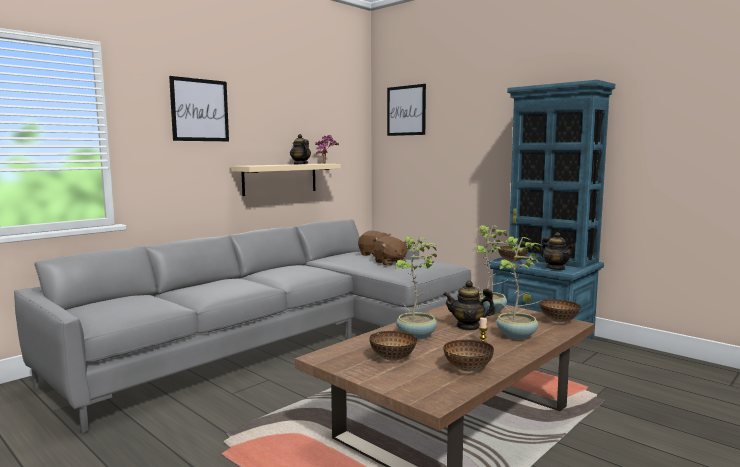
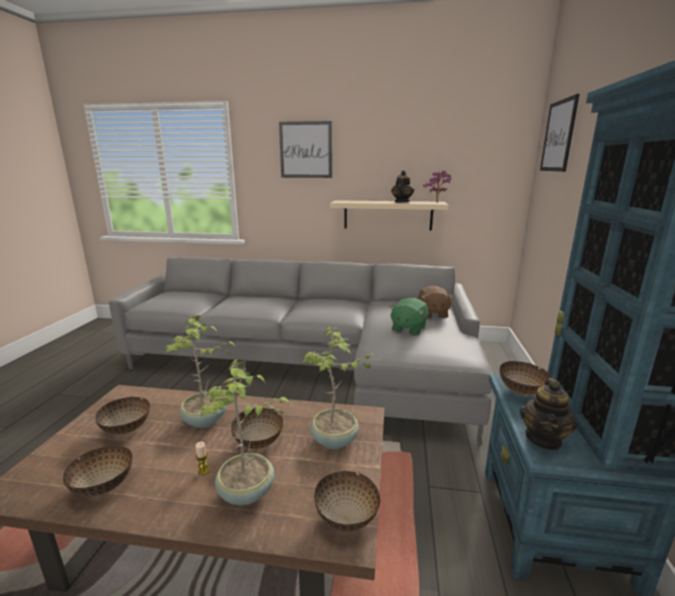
camera: 55 degrees right, 10 degrees up
(390, 263) = (408, 329): brown plush toy -> green plush toy
(468, 326) = (258, 443): teapot -> bowl

